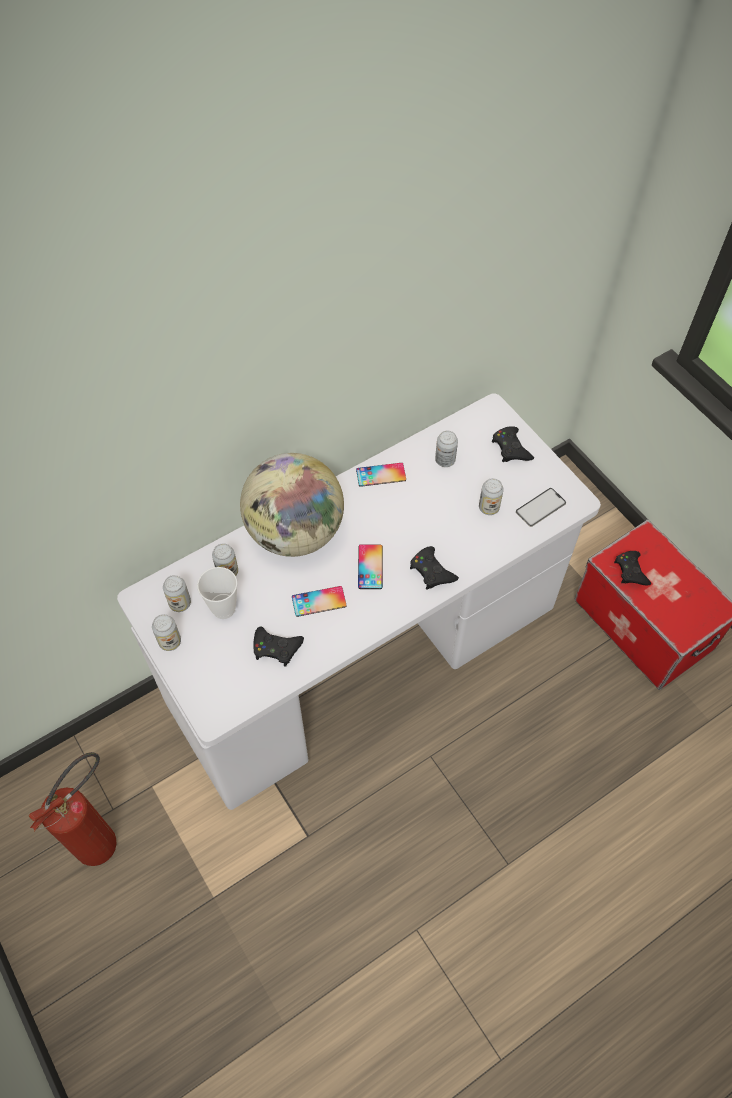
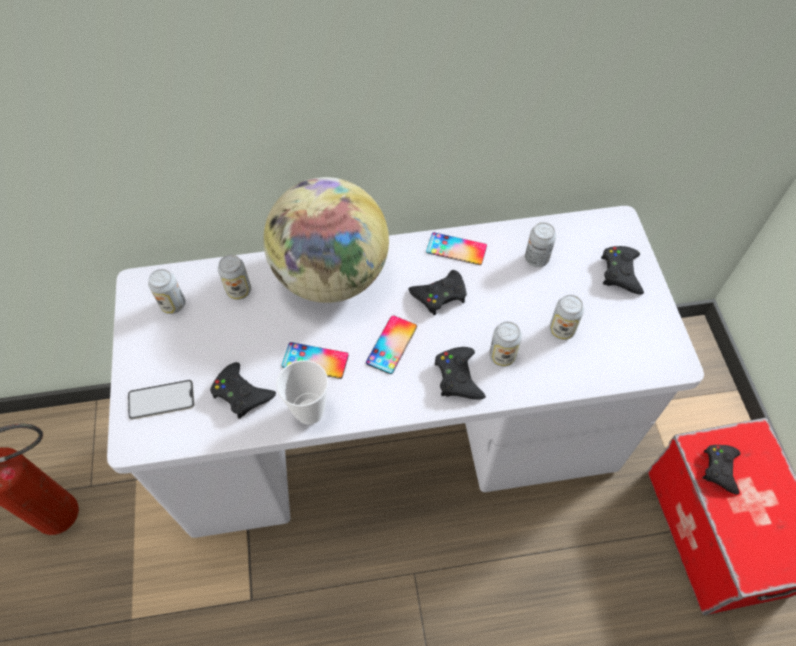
camera: 25 degrees right, 0 degrees up
(170, 642) = (139, 341): can -> can (502, 356)
(224, 609) = (212, 328): cup -> cup (309, 411)
(387, 515) = (440, 295): none -> black game controller
(540, 507) = (625, 353): phone -> phone (161, 400)

